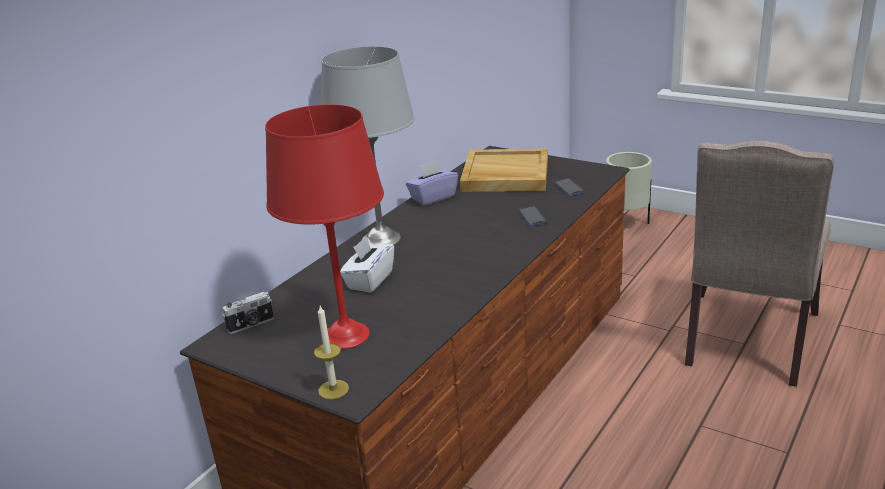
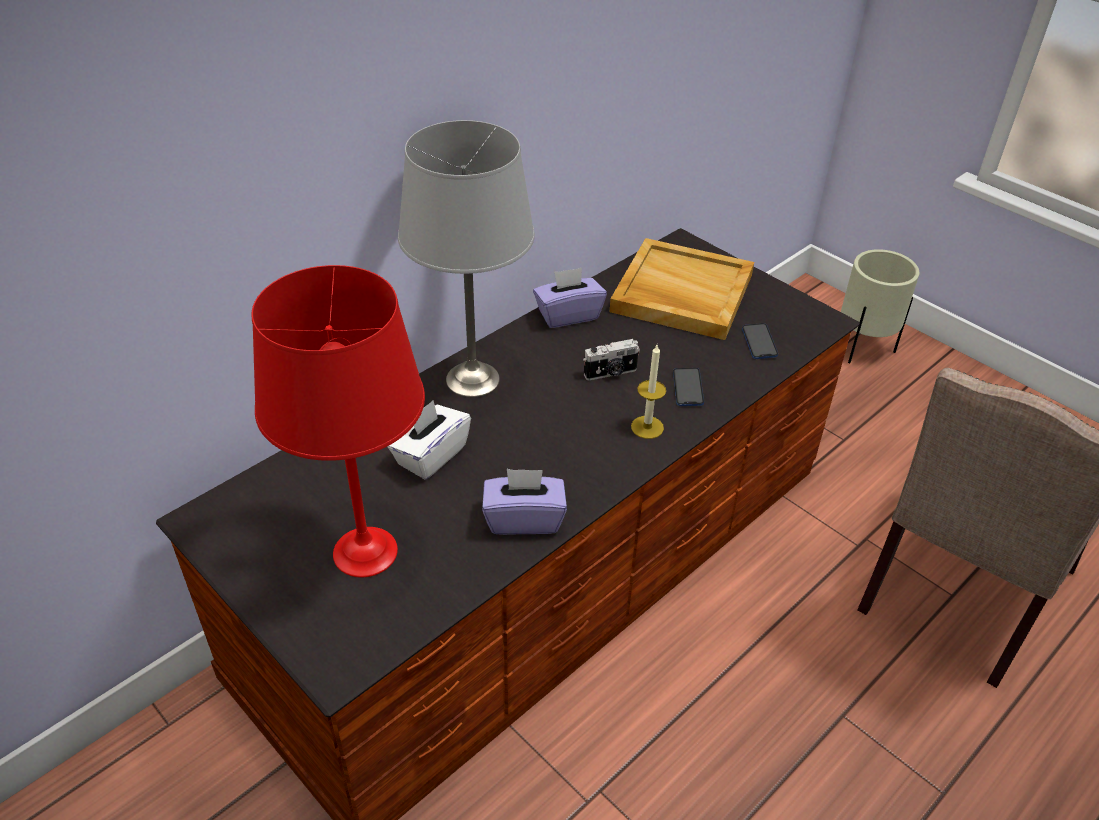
camera: 10 degrees right, 15 degrees up
(251, 325) = (256, 498): camera -> camera (611, 373)
(333, 389) = (316, 648): candle -> candle (647, 427)
(451, 298) = (524, 519): none -> purple tissue box

